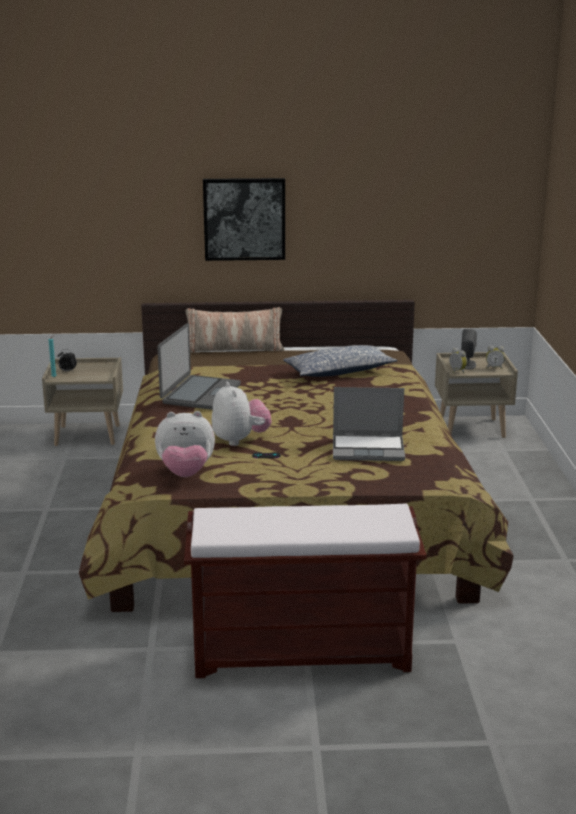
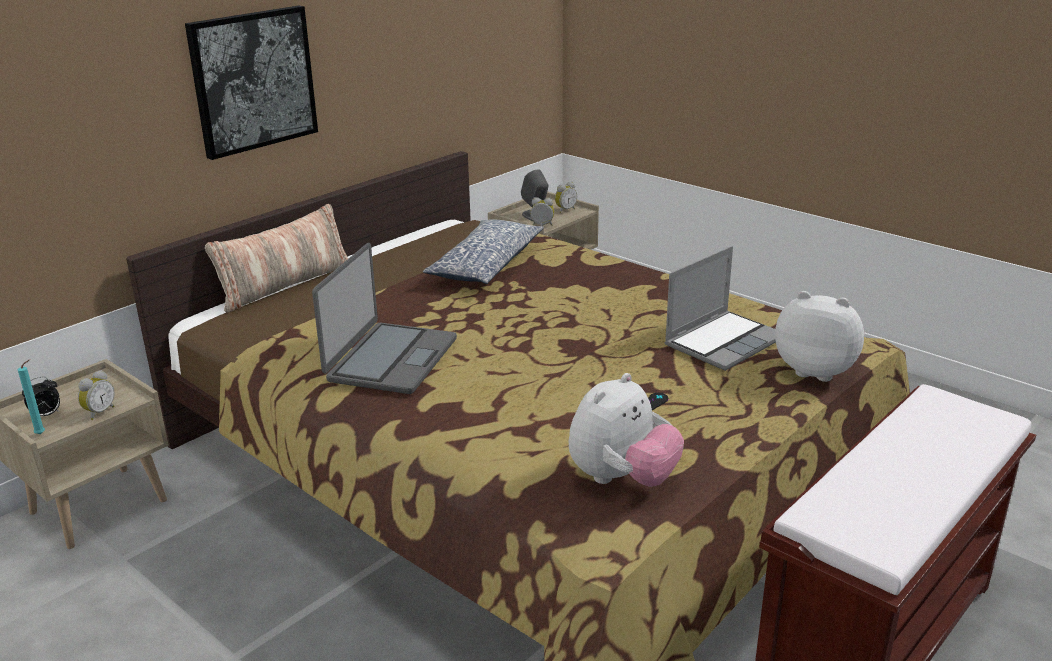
camera: 45 degrees left, 5 degrees up
(85, 377) = (99, 412): none -> alarm clock
(200, 394) = (390, 359): laptop -> laptop turned 45 degrees clockwise
(240, 440) = (578, 398): plush toy -> plush toy (816, 370)

